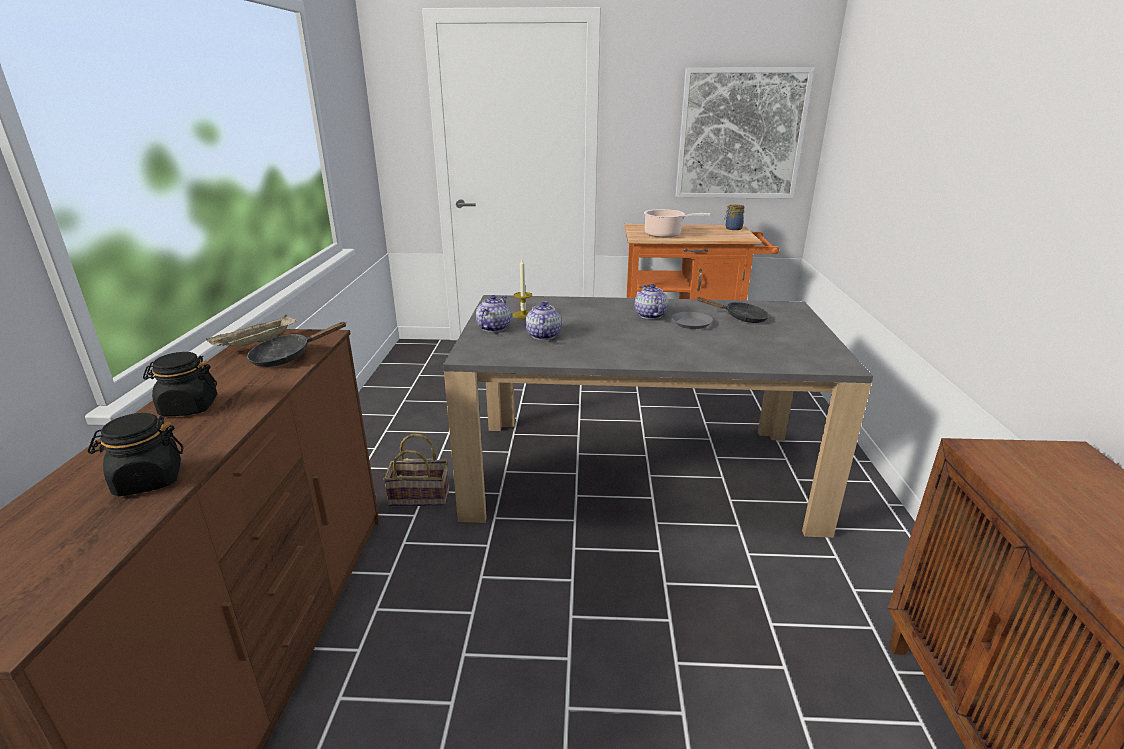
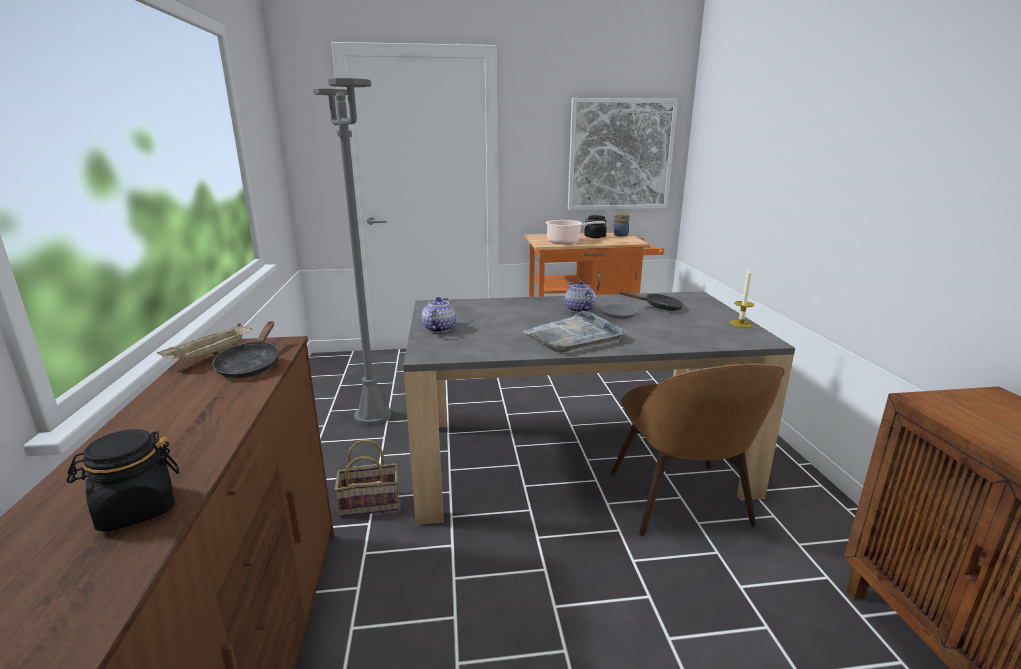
camera: 10 degrees left, 5 degrees down
(189, 407) = (157, 425): black jar -> black jar (594, 237)
(287, 357) = (251, 365): black frying pan -> black frying pan turned 45 degrees counterclockwise
(443, 409) = (373, 416): none -> grey floor lamp
(523, 315) = (462, 315): candle -> candle (741, 323)
(543, 335) = (489, 332): teapot -> none
(629, 345) = (573, 336): none -> grey tray
(736, 530) = (680, 502): none -> brown chair

